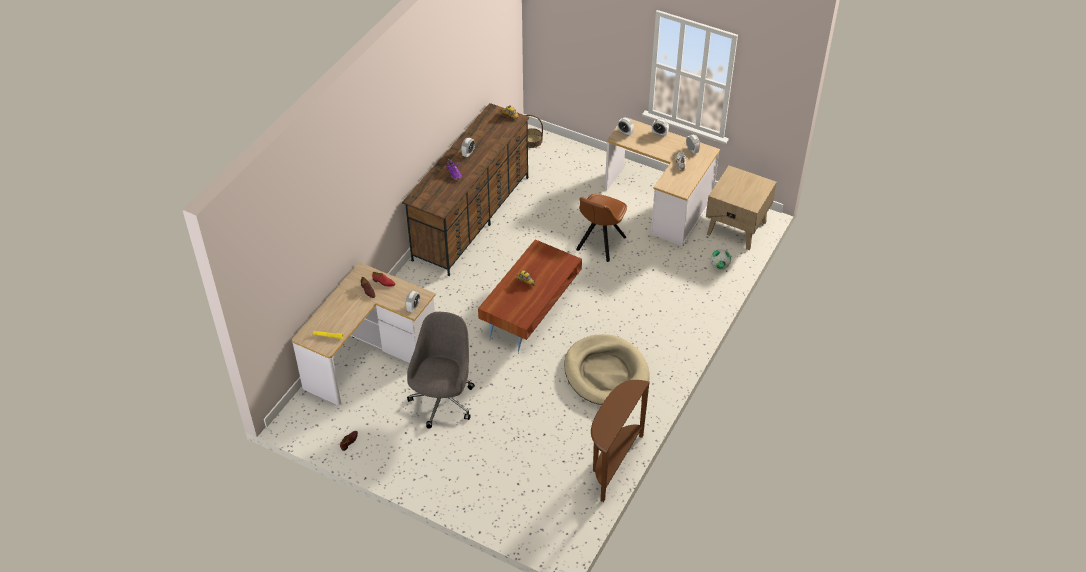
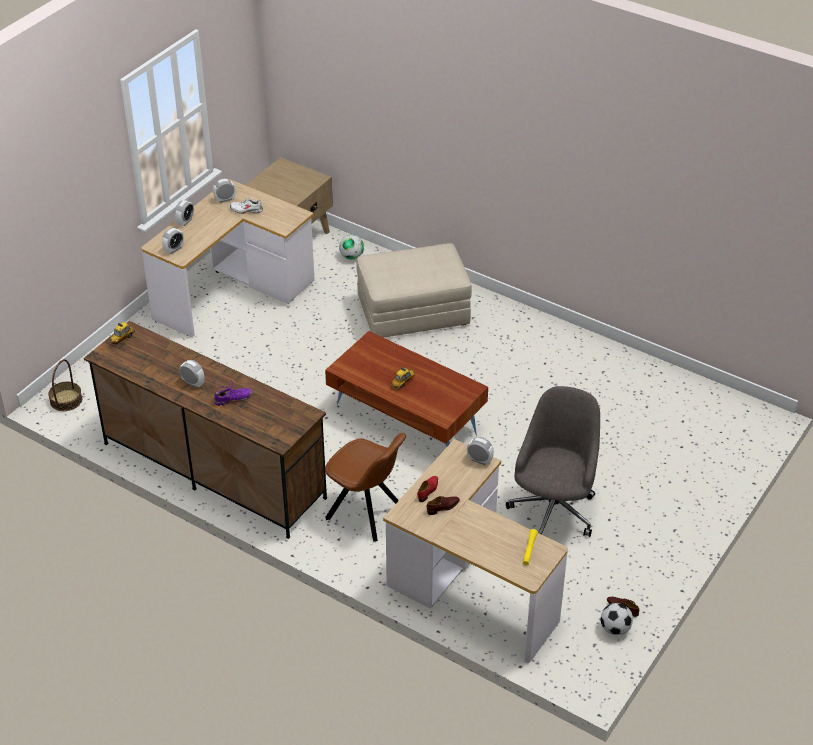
camera: 85 degrees left, 5 degrees down
(330, 437) = (615, 629): none -> football
(443, 400) = (553, 510): grey office chair -> grey office chair turned 90 degrees clockwise
(600, 243) = (293, 349): brown chair -> brown chair (366, 513)
(606, 373) = (513, 362): beige dog bed -> none
(612, 463) = (648, 367): brown console table -> none
(658, 308) = (413, 311): none -> beige ottoman

